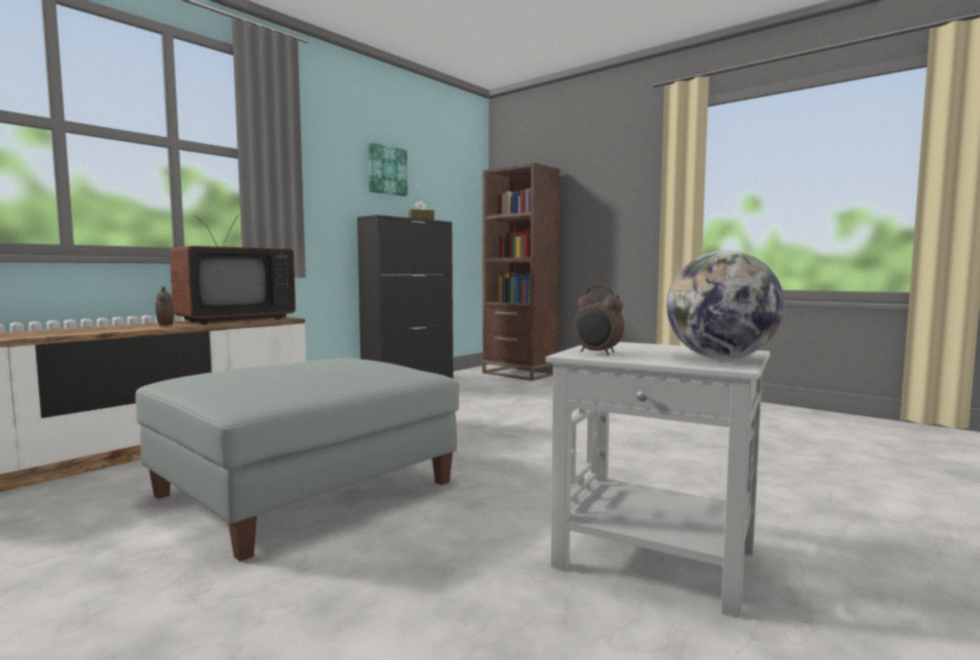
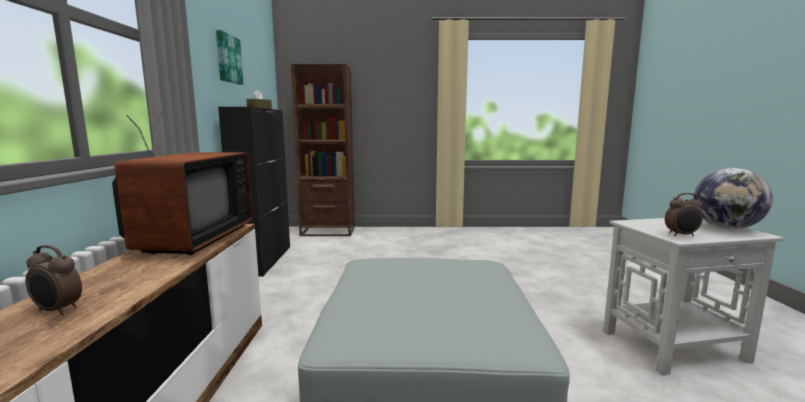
camera: 40 degrees left, 5 degrees up
(165, 326) = (164, 271): alarm clock -> alarm clock (57, 311)

